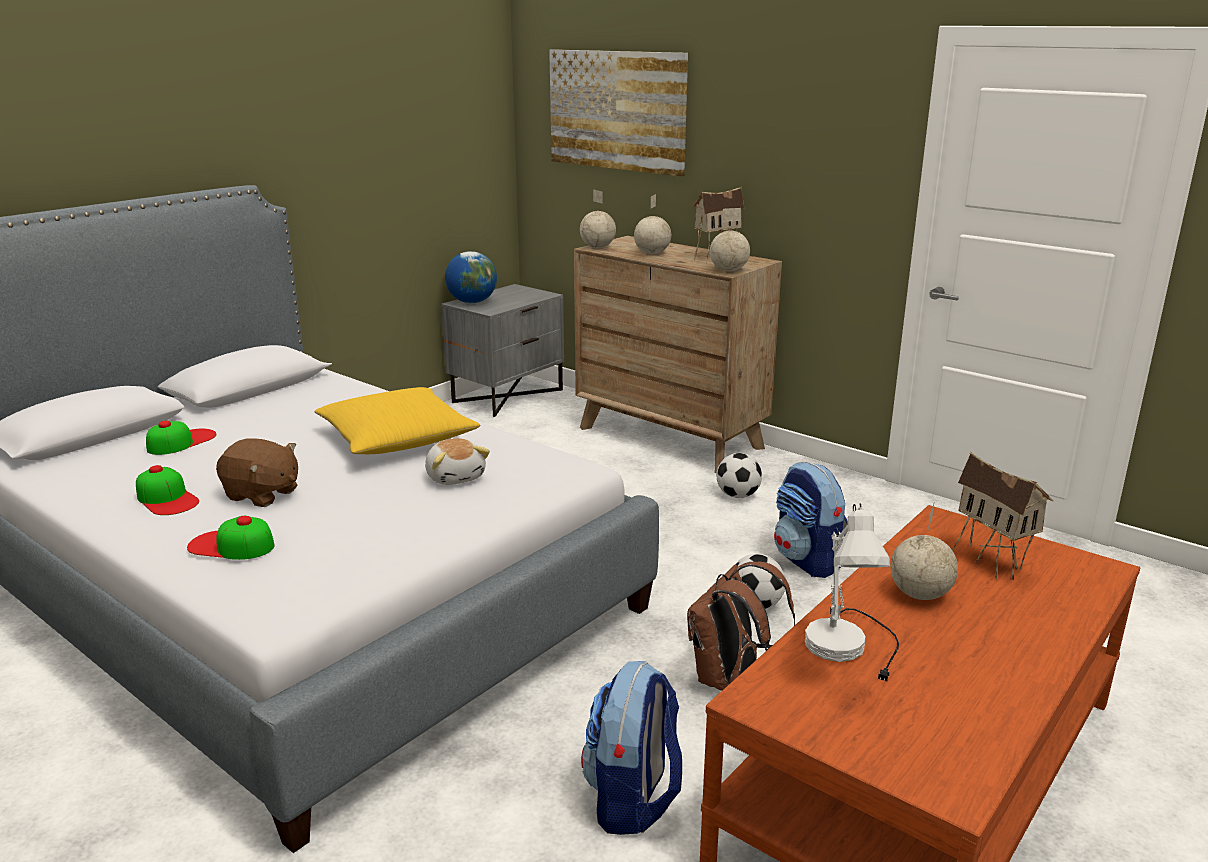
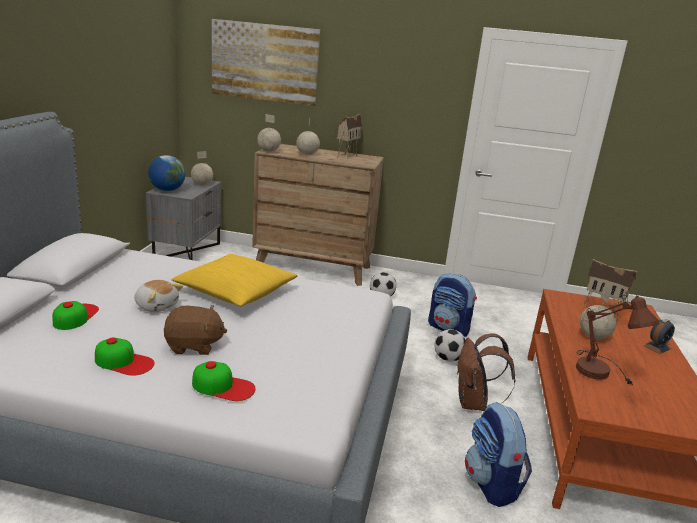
camera: 30 degrees left, 0 degrees up
(231, 545) = (223, 386): cap -> cap turned 150 degrees counterclockwise
(456, 477) = (305, 311): plush toy -> plush toy (157, 306)
(729, 271) = (367, 164): globe -> globe (202, 184)
(853, 653) = (603, 373): white table lamp -> brown table lamp
(1038, 637) = (657, 347): none -> alarm clock

